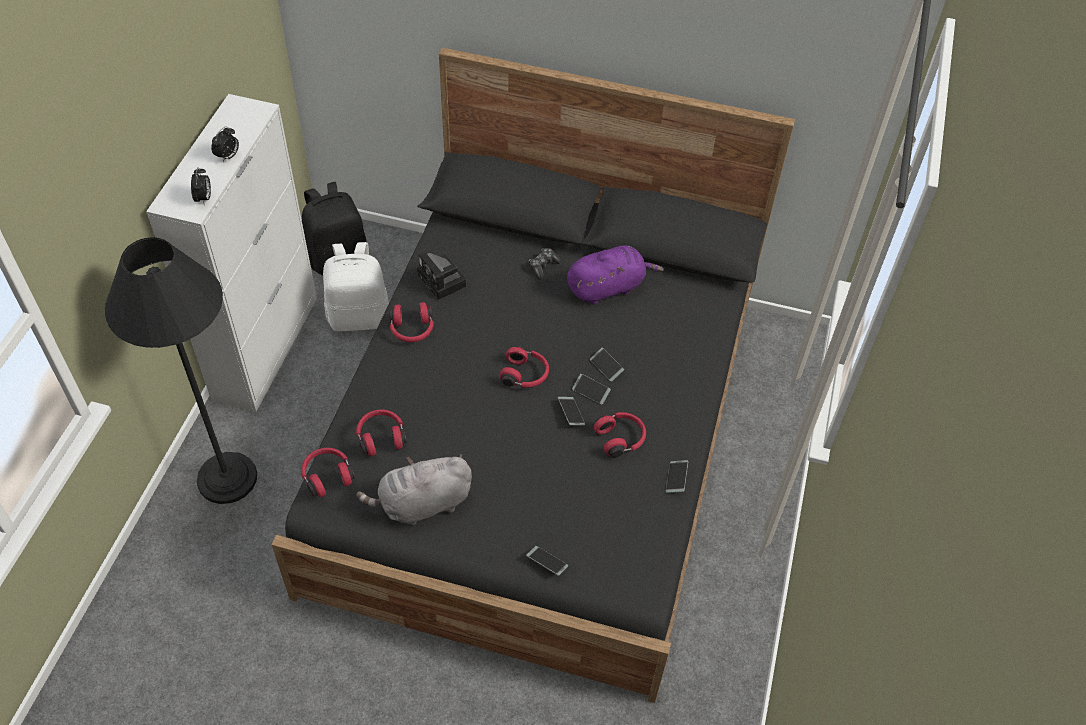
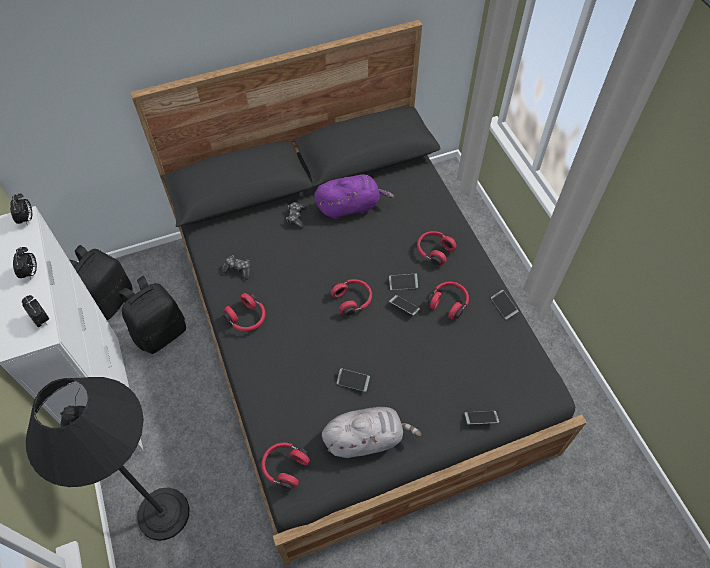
camera: 35 degrees left, 5 degrees up
(263, 112) = (27, 219): none -> alarm clock
(359, 316) = (160, 332): white backpack -> black backpack
(381, 437) = (298, 411): red headphones -> red headphones (434, 251)
(421, 504) = (366, 438): grey plush toy -> grey plush toy turned 135 degrees counterclockwise
(443, 281) = (238, 269): camera -> game controller
(606, 367) = (397, 260): phone -> phone (353, 381)
(608, 287) = (350, 206): purple plush toy -> purple plush toy turned 45 degrees clockwise

